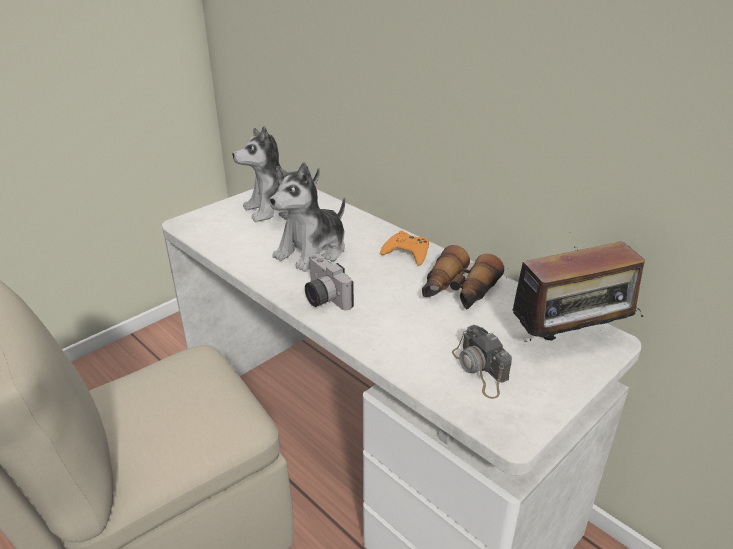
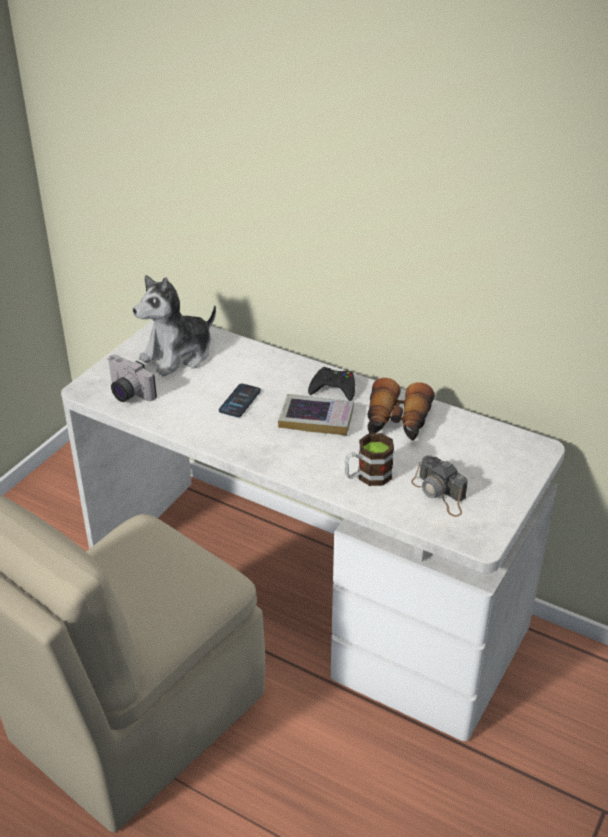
camera: 15 degrees left, 5 degrees up
(312, 251) = (240, 401): plush toy -> phone
(322, 297) = (274, 450): camera -> camera (126, 393)
(378, 276) = (316, 419): none -> book
(406, 338) = (367, 477): none -> mug
(407, 253) = (333, 388): orange game controller -> black game controller
(569, 341) = (506, 455): radio -> none

